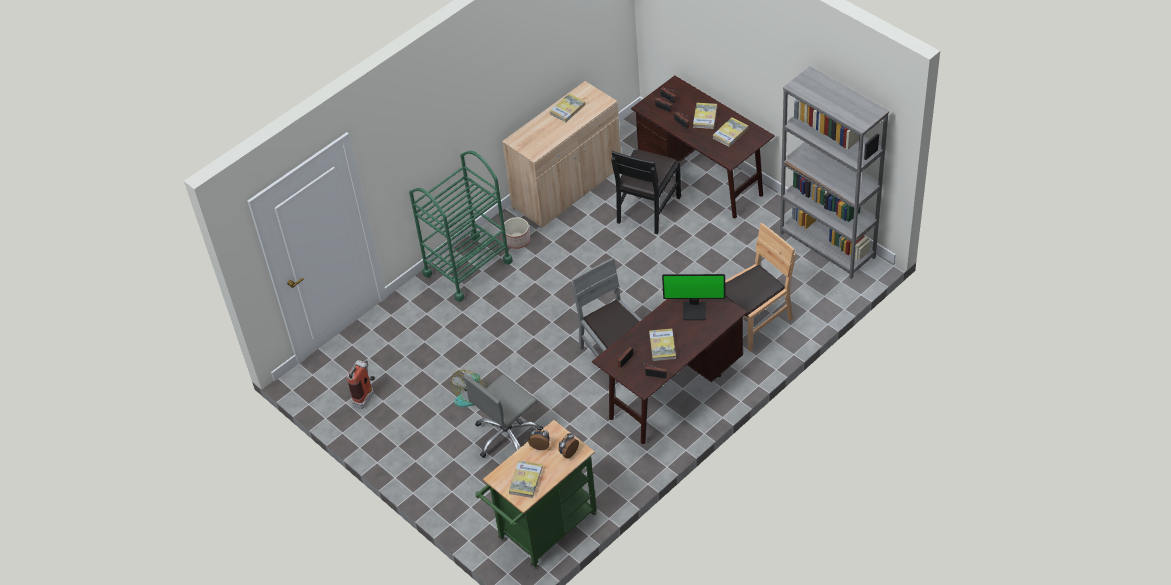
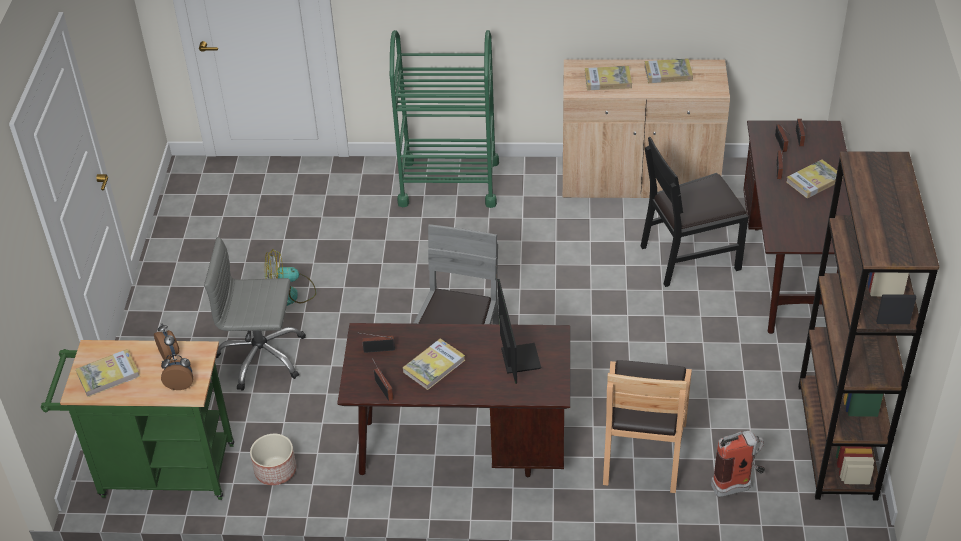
camera: 45 degrees right, 5 degrees down
(366, 396) = (211, 224): fire extinguisher -> fire extinguisher (737, 486)
(517, 240) = (525, 192): planter -> planter (275, 470)
(694, 310) = (518, 359): monitor -> monitor turned 150 degrees counterclockwise
(730, 133) = (819, 215): book -> book (608, 80)
(754, 321) = (643, 452): brown chair -> brown chair turned 90 degrees clockwise
(827, 245) = (836, 441): grey bookcase -> brown bookcase

